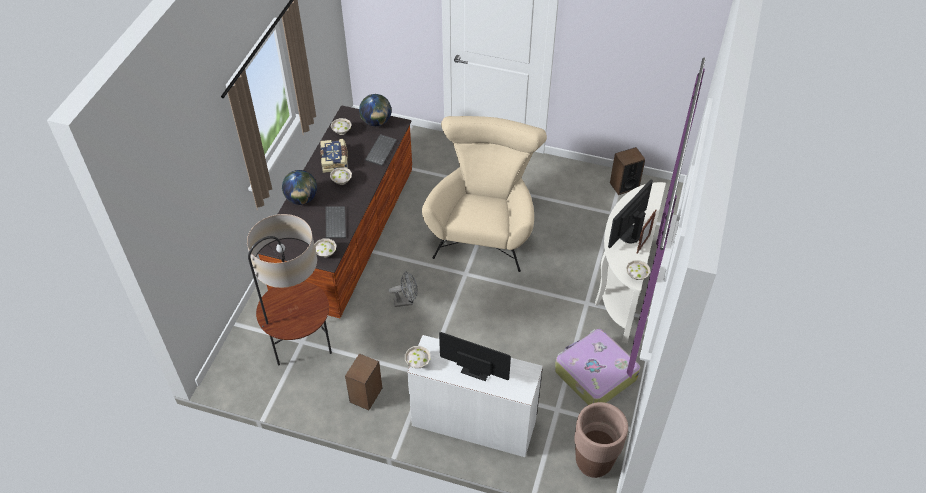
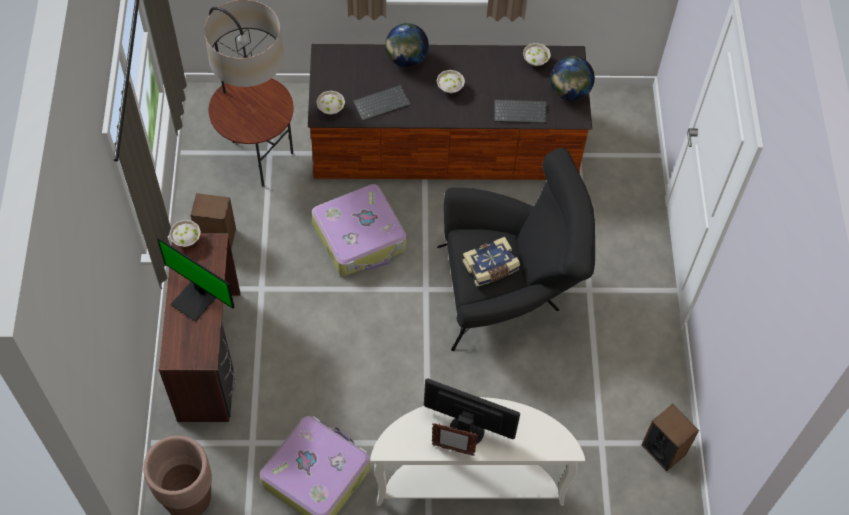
camera: 70 degrees right, 10 degrees up
(335, 160) = (483, 70): book -> book (491, 267)
(406, 301) = (360, 237): grey fan -> suitcase
(474, 421) = (211, 356): white desk -> brown desk
(476, 368) = (195, 300): monitor -> monitor turned 120 degrees clockwise
(484, 229) = (508, 290): beige armchair -> black armchair
(635, 276) = (393, 450): white bowl -> none

